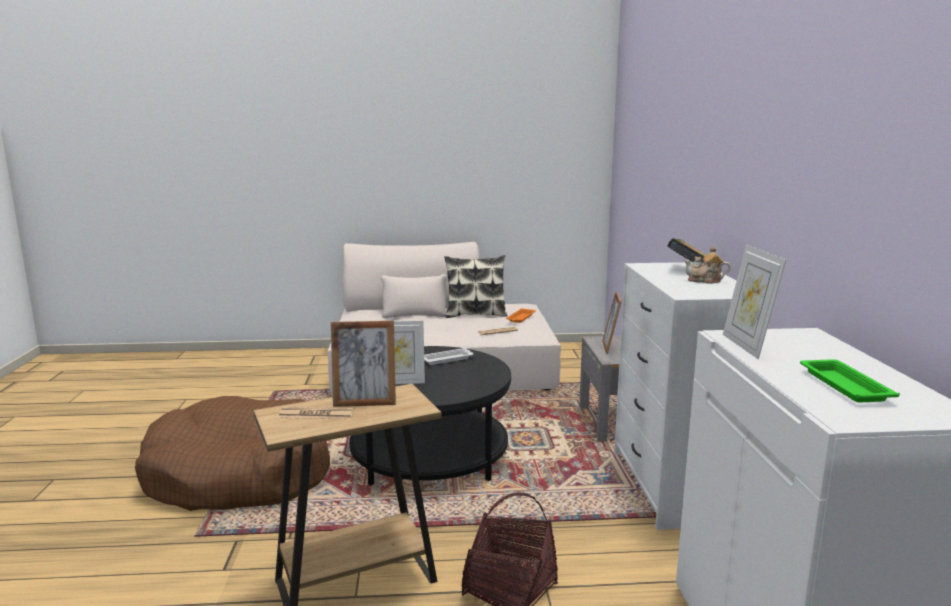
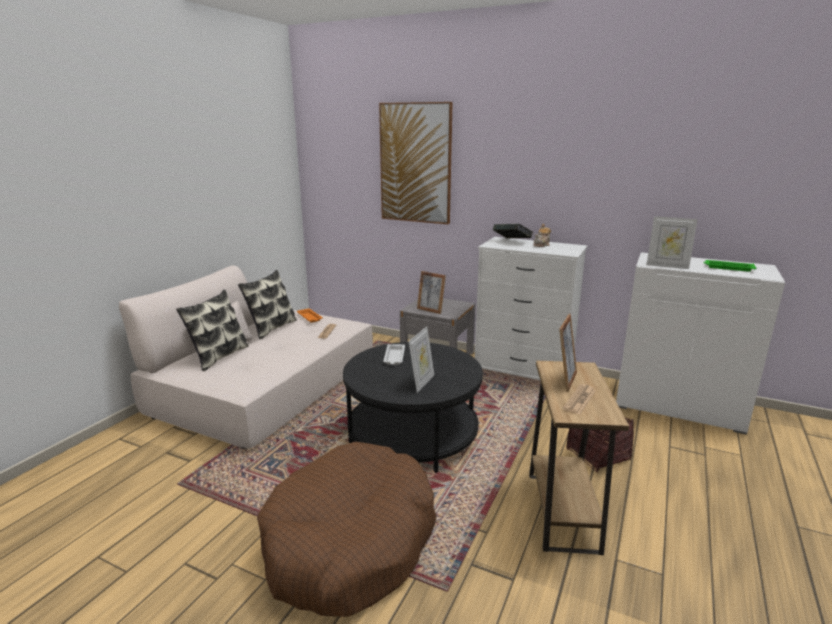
camera: 60 degrees left, 5 degrees up
(393, 317) = (218, 356): none -> pillow
(665, 146) = (415, 163): none -> picture

